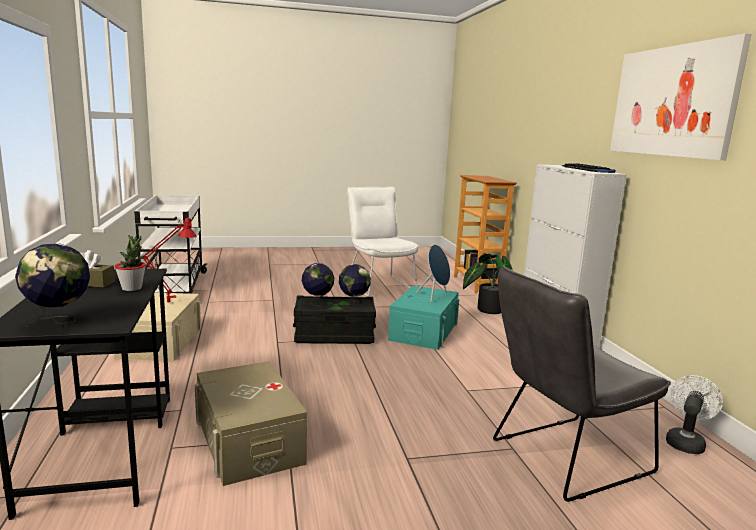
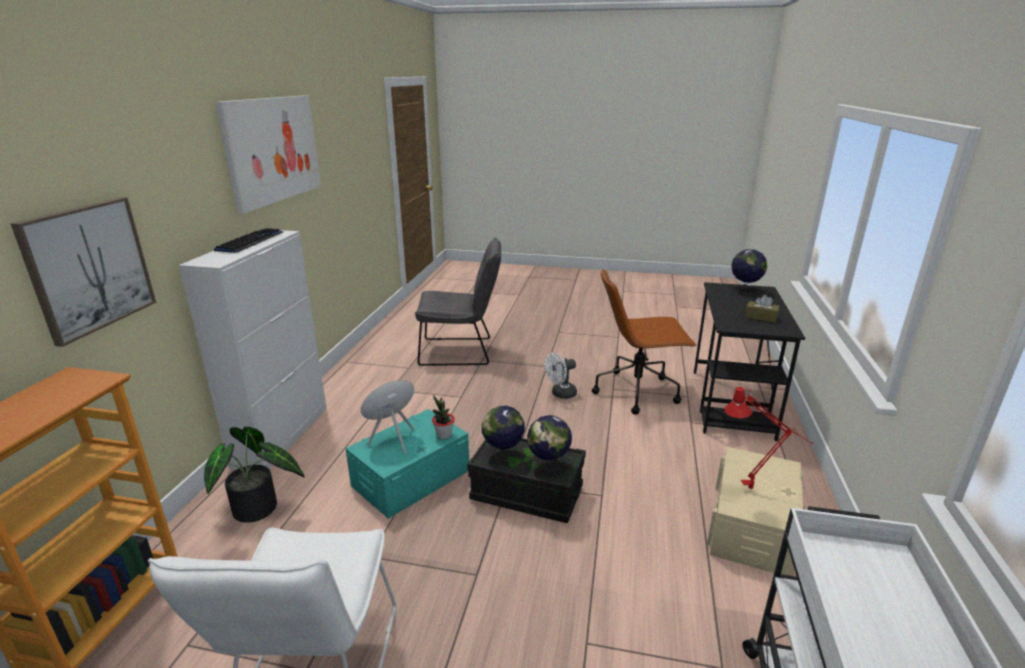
camera: 155 degrees left, 10 degrees up
(132, 288) = (726, 309): potted plant -> potted plant (444, 435)
(249, 441) = (637, 391): beige storage box -> brown office chair
(540, 145) = (89, 267): none -> picture
(685, 441) = (380, 346): white fan -> white fan (560, 394)

